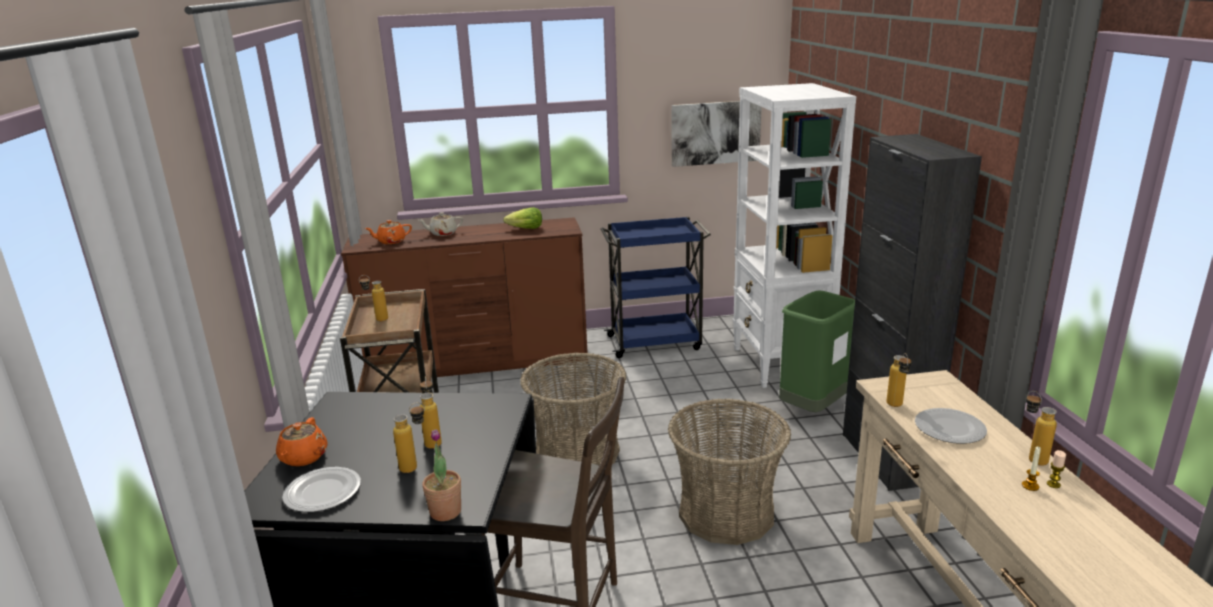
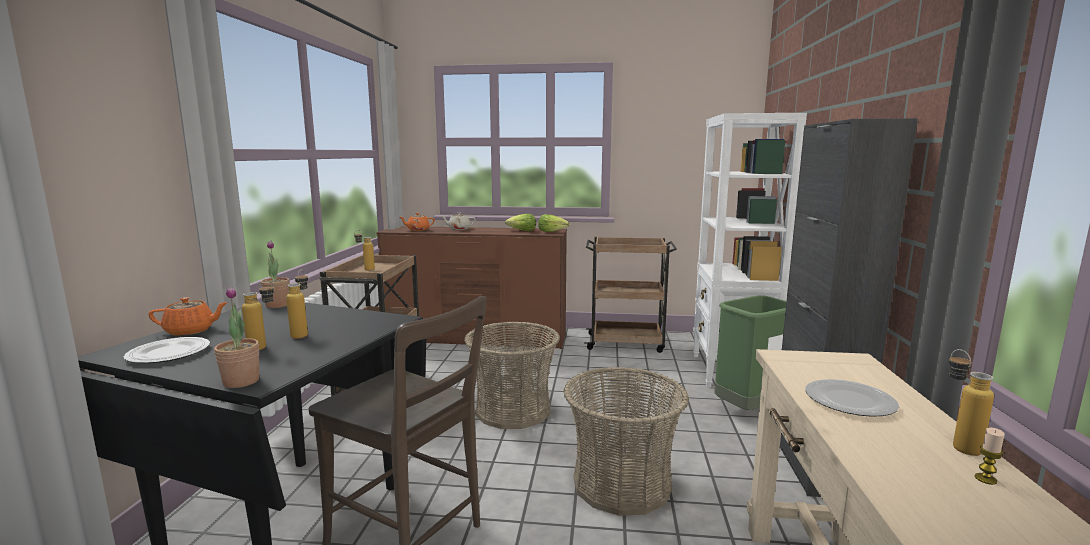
camera: 15 degrees right, 10 degrees down
(303, 458) = (191, 331): orange teapot -> orange teapot turned 120 degrees counterclockwise
(352, 402) = (277, 305): none -> potted plant
(563, 226) = (552, 231): none -> lettuce
(656, 342) = (626, 343): blue cart -> brown cart
(715, 132) = (694, 170): picture -> none
(896, 407) = (790, 374): bottle -> none
(1030, 486) = (946, 475): candle -> none

